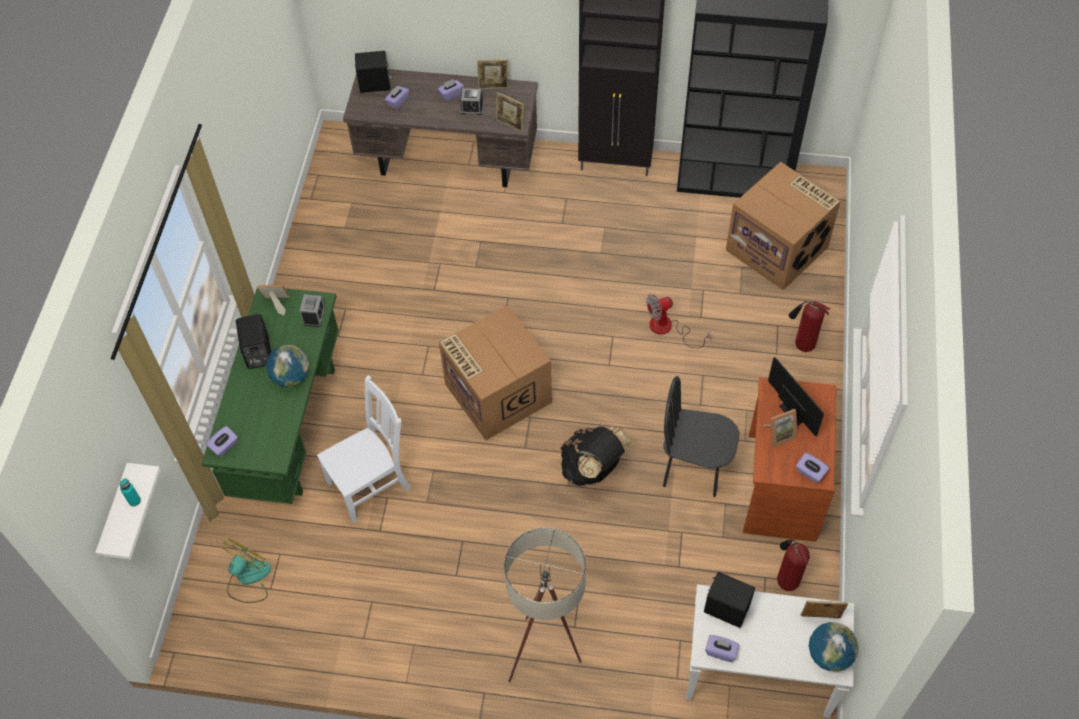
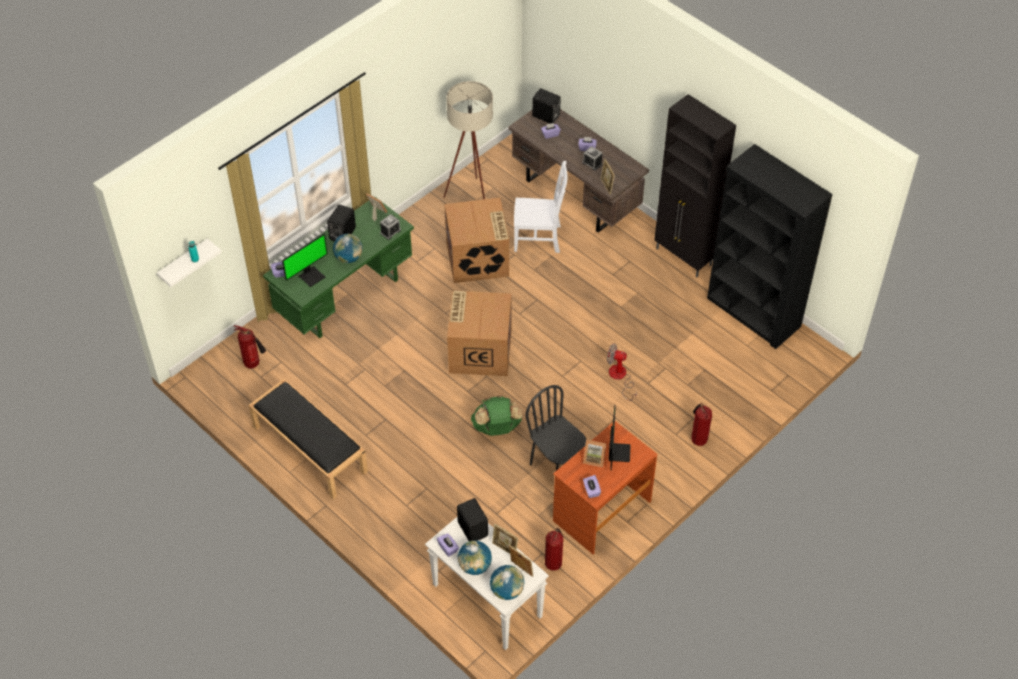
camera: 35 degrees right, 5 degrees down
(248, 579) = (254, 364): fan -> fire extinguisher
(264, 427) = (311, 276): none -> monitor
(371, 483) = (363, 356): white chair -> white chair (539, 238)
(404, 637) = (309, 449): none -> black bench
(493, 87) = (618, 157): picture frame -> picture frame (505, 549)
(547, 656) = (377, 510): beige floor lamp -> beige floor lamp (472, 198)
(592, 468) = (497, 428): black backpack -> green backpack
(769, 651) = (475, 566): none -> globe
(778, 248) = (741, 372): cardboard box -> cardboard box (478, 259)

